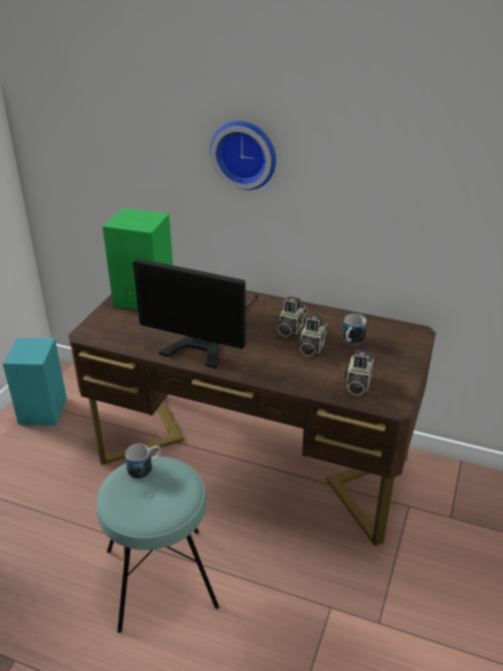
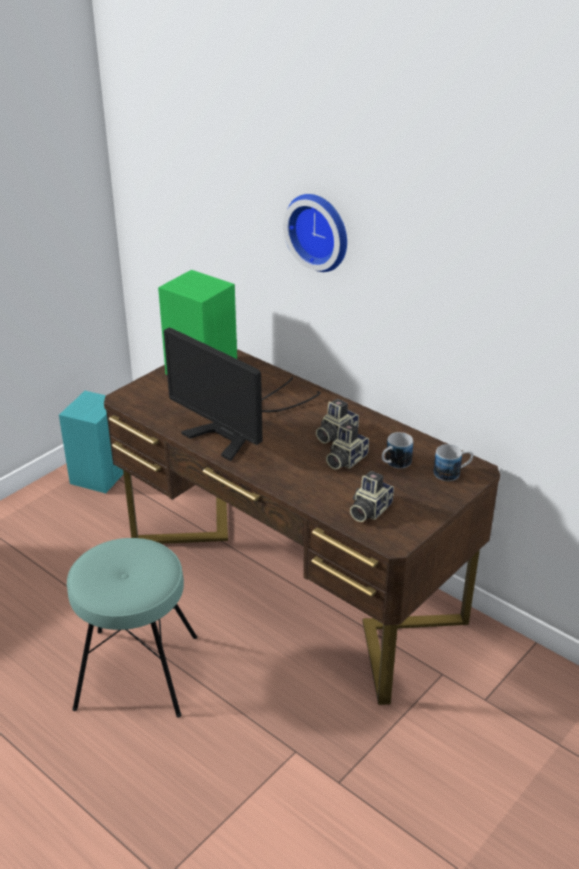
camera: 20 degrees right, 0 degrees up
(145, 468) = (131, 548): mug -> mug (452, 473)

